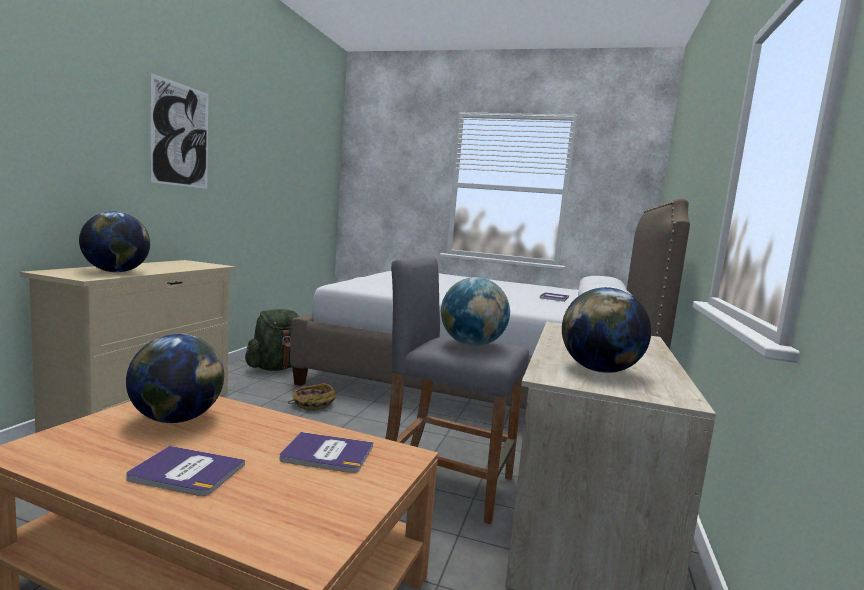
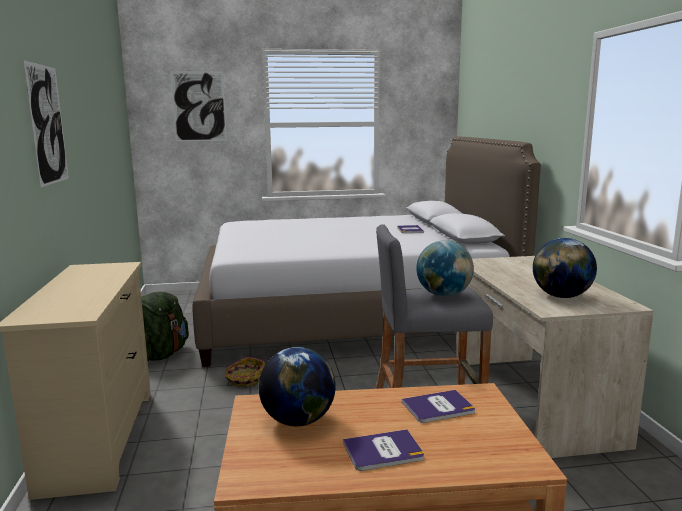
camera: 25 degrees left, 5 degrees up
(116, 272) = (78, 300): globe -> none
(397, 163) = (199, 106): none -> picture

